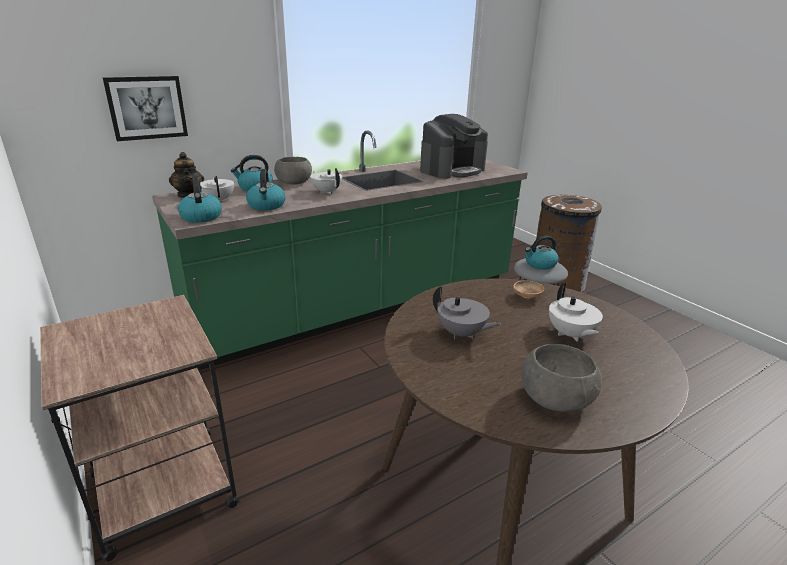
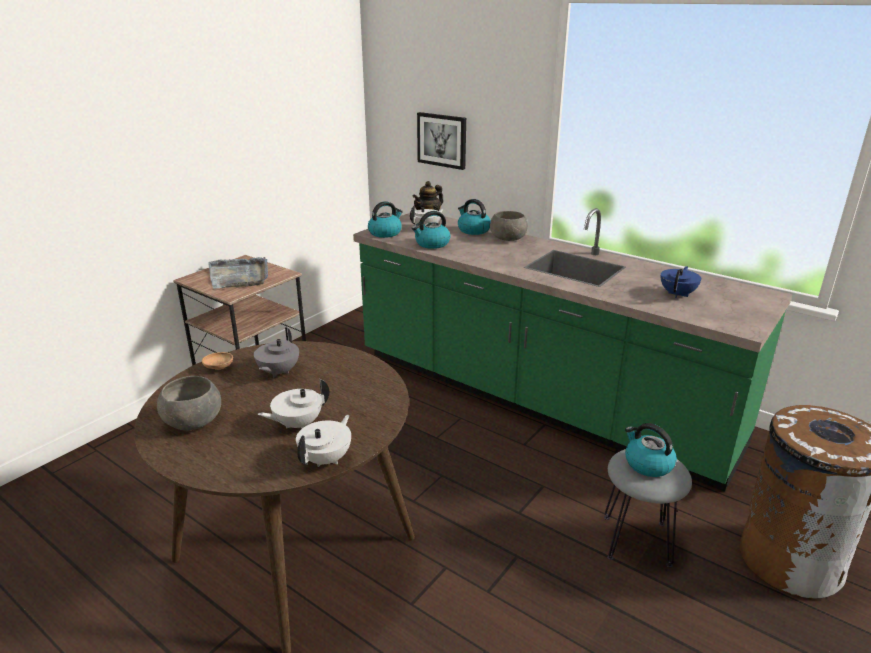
camera: 70 degrees right, 0 degrees up
(125, 339) = (239, 275): none -> grey tray
(326, 192) = (497, 254): white teapot -> white teapot (326, 459)
(452, 170) = (678, 294): coffee machine -> blue teapot
(527, 296) = (367, 396): brown bowl -> brown bowl (219, 367)

